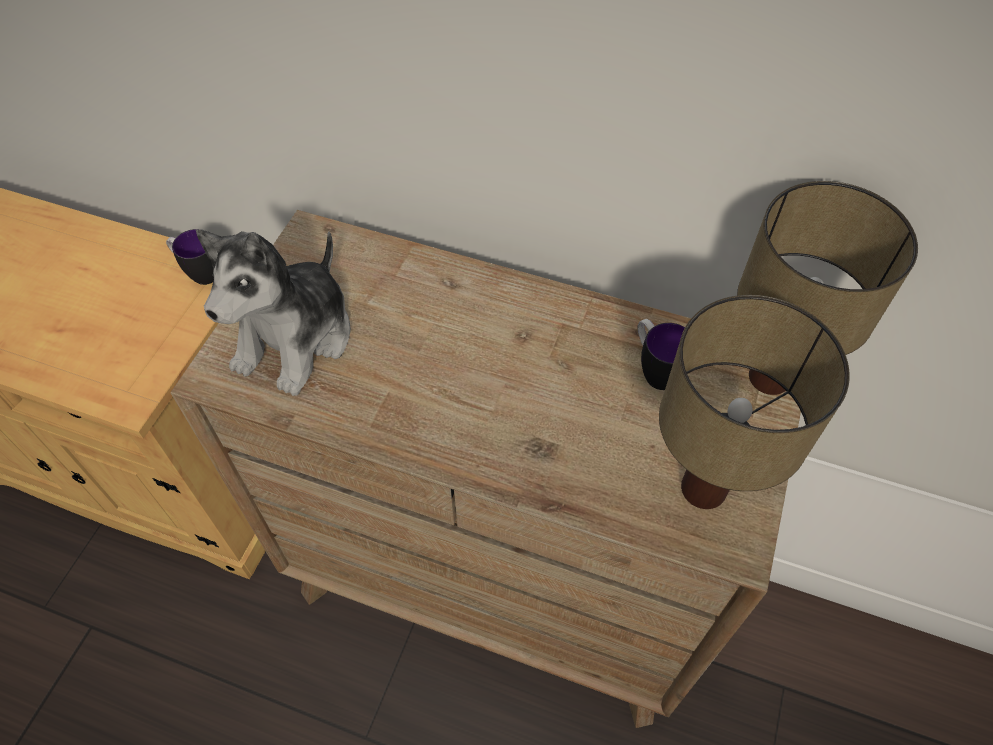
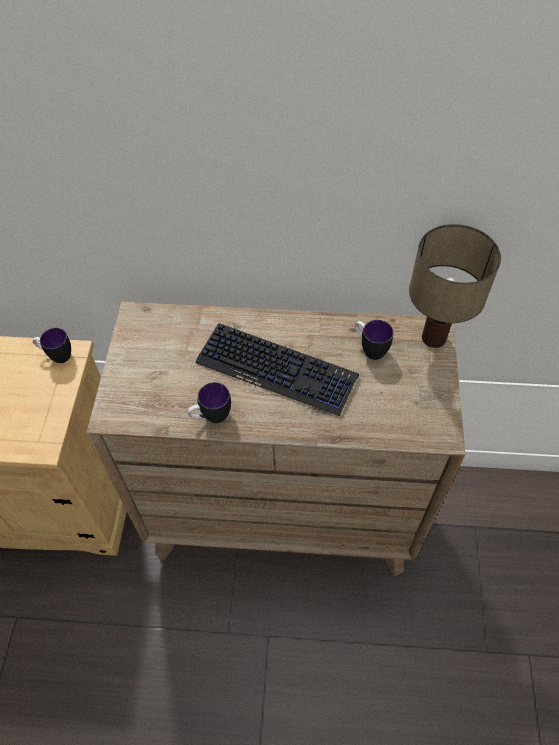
camera: 15 degrees left, 0 degrees up
(296, 338) = (152, 381): plush toy -> none
(364, 417) = (211, 417): none -> mug
(493, 367) = (277, 369): none -> keyboard
(704, 491) = (417, 410): table lamp -> none

